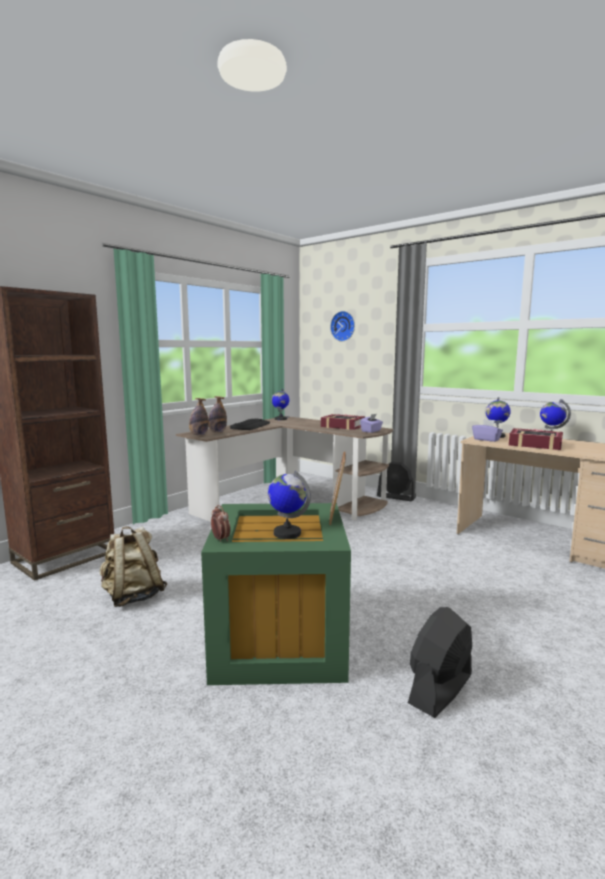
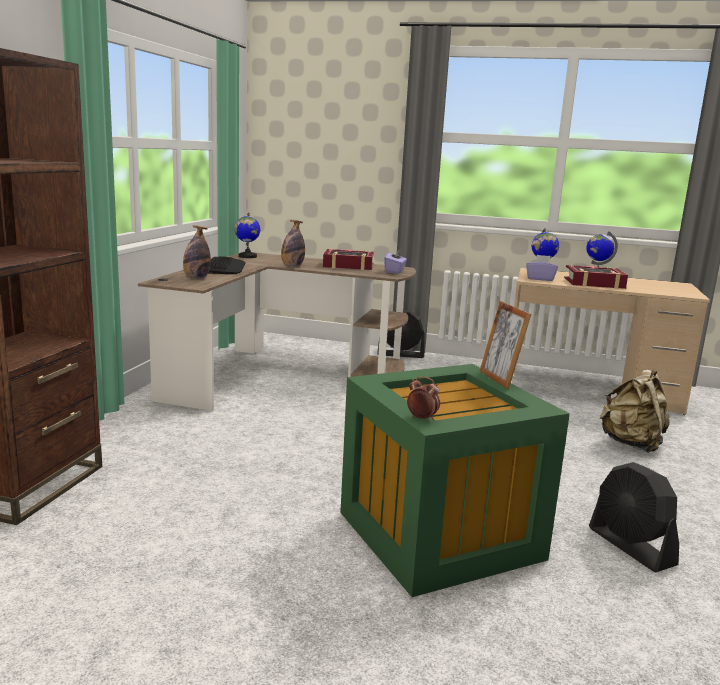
camera: 25 degrees left, 5 degrees up
(133, 596) = (201, 519): beige backpack -> beige backpack (631, 444)
(199, 435) = (178, 284): bottle -> bottle (292, 266)
(287, 533) = (468, 404): globe -> none
(343, 326) = (321, 125): wall clock -> none
(440, 689) = (631, 546): black fan -> black fan turned 45 degrees counterclockwise

